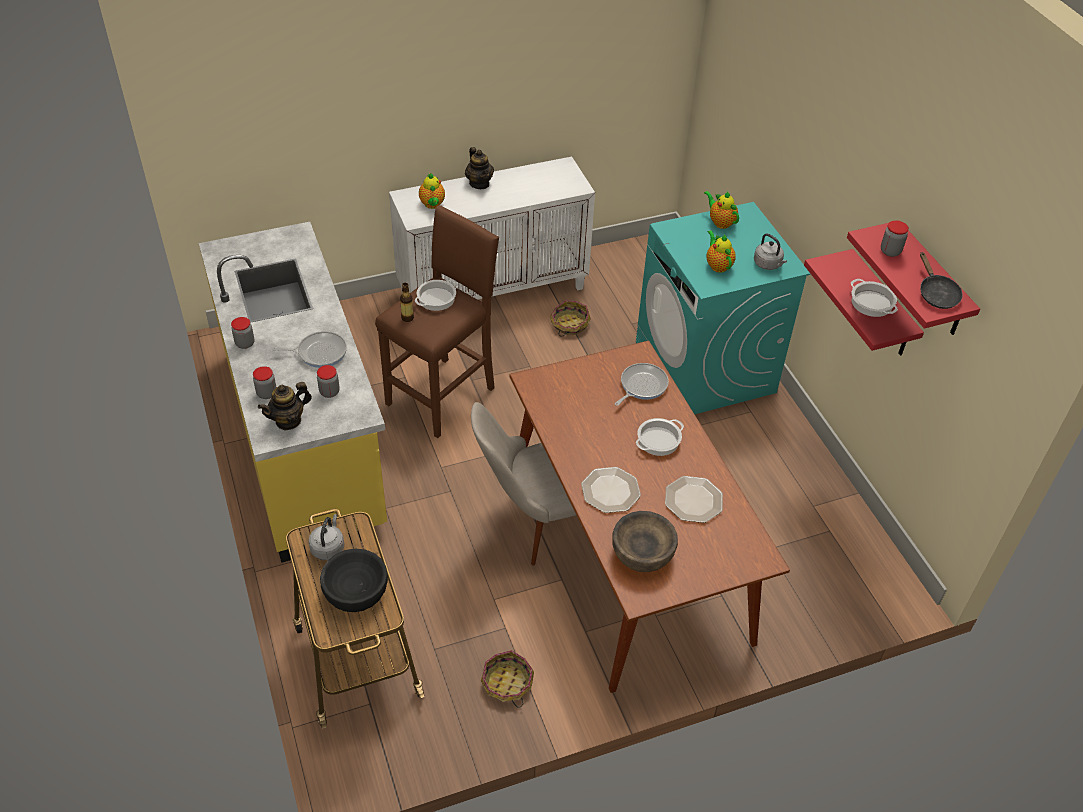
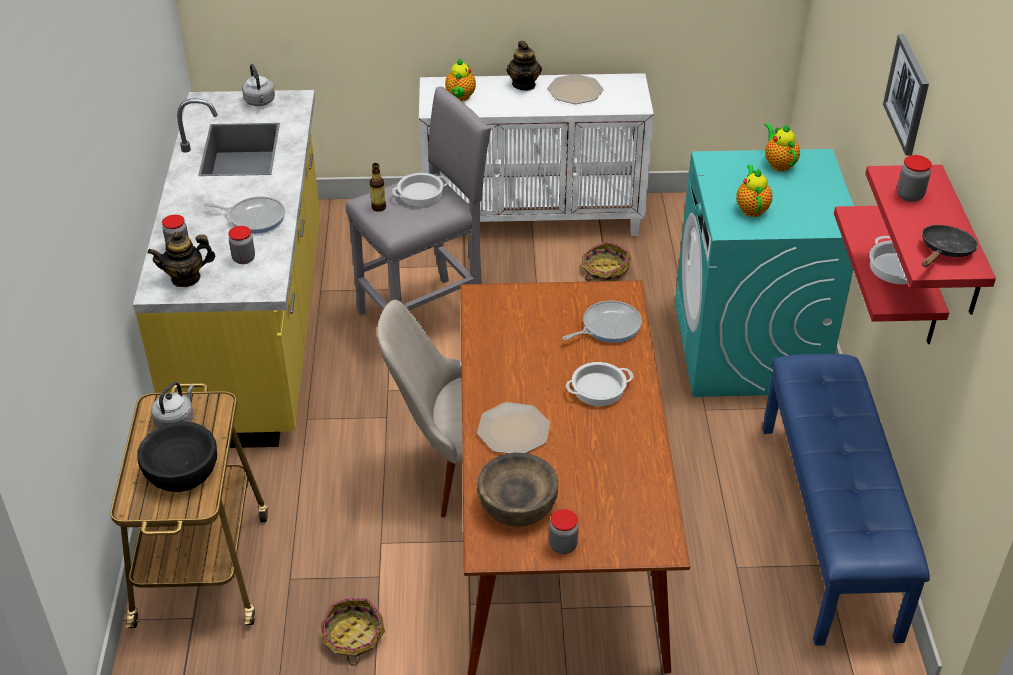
camera: 20 degrees right, 5 degrees down
(245, 343) = (182, 195): jar -> jar (563, 545)
(443, 395) = (425, 316): brown stool -> grey stool
(694, 500) = (608, 463): plate -> plate (575, 91)
(768, 264) = (816, 218): grey kettle -> grey kettle (260, 102)
(821, 500) = (829, 528): none -> blue bench
(846, 163) = (908, 94): none -> picture
(936, 294) = (944, 251): black frying pan -> black frying pan turned 150 degrees counterclockwise

